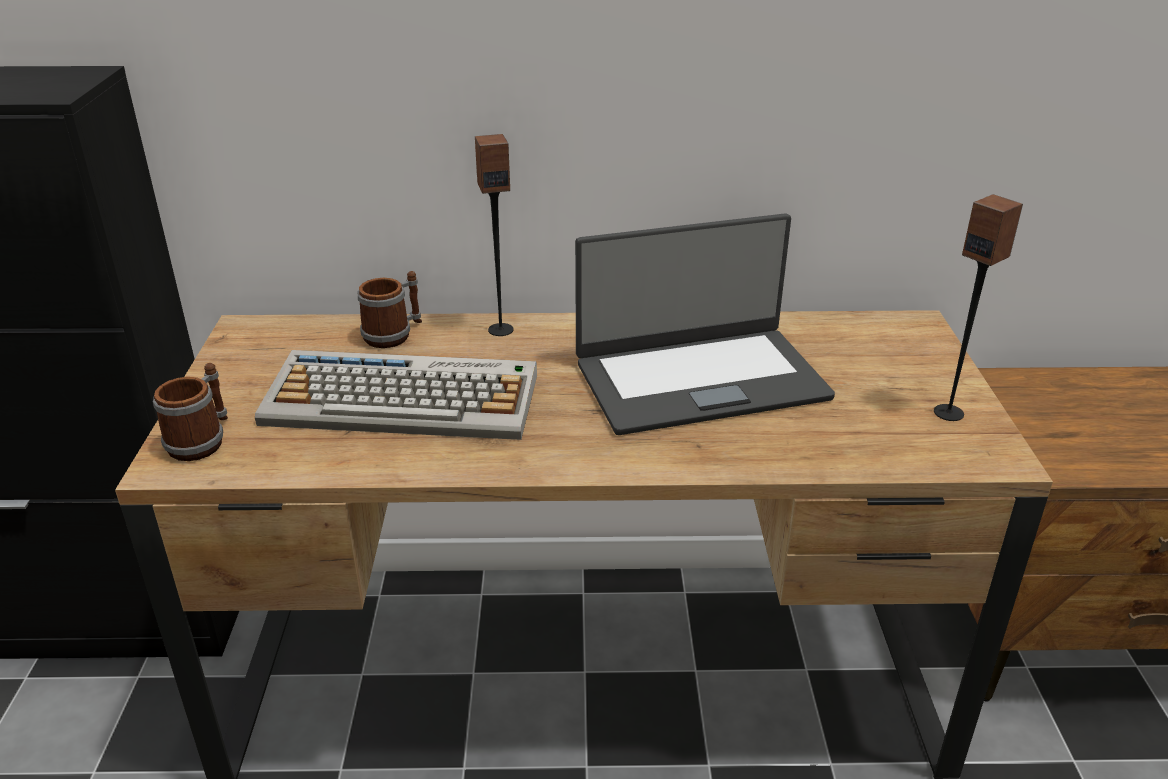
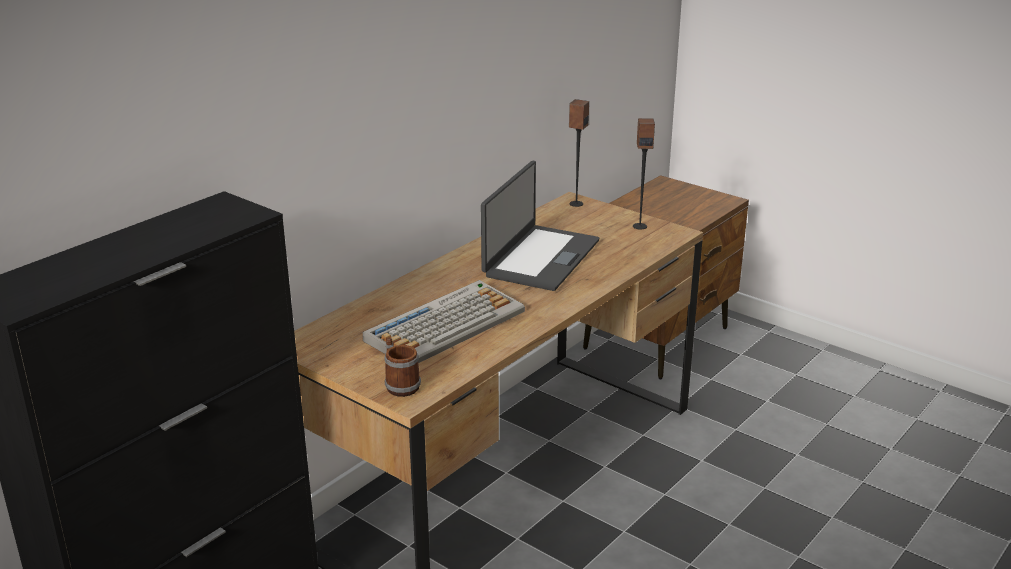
camera: 50 degrees left, 5 degrees down
(394, 334) = (376, 307): mug -> none
(500, 329) = (420, 281): speaker -> speaker (576, 204)

